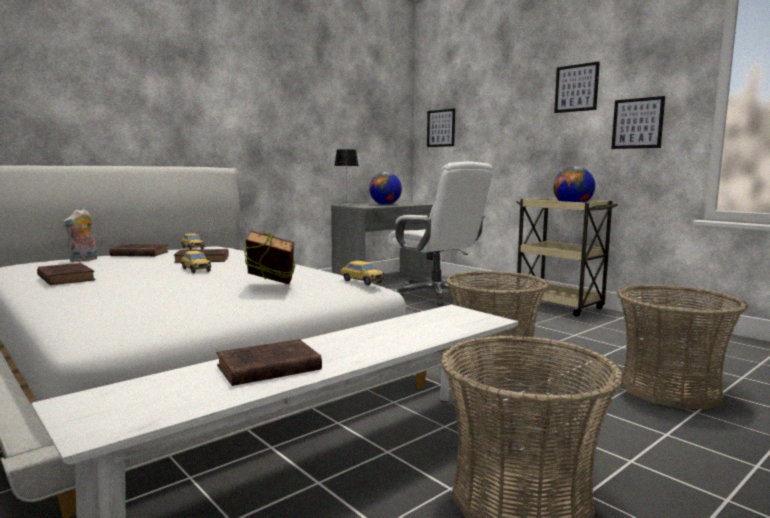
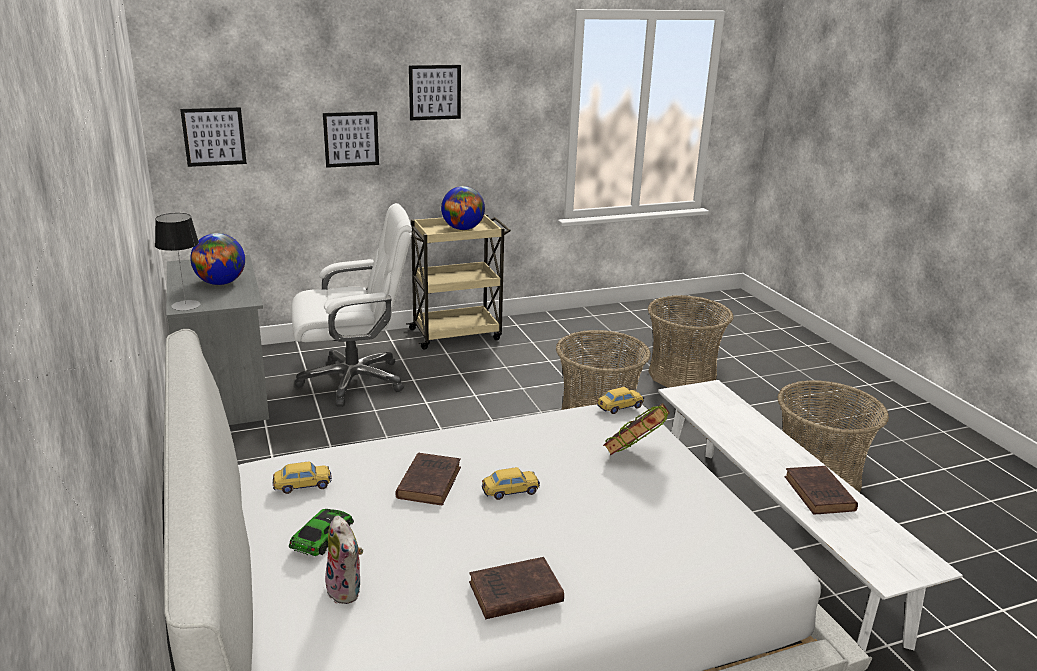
camera: 70 degrees left, 15 degrees up
(138, 254) = (322, 536): brown book -> toy car
(637, 123) = (504, 134): picture -> picture (351, 139)

